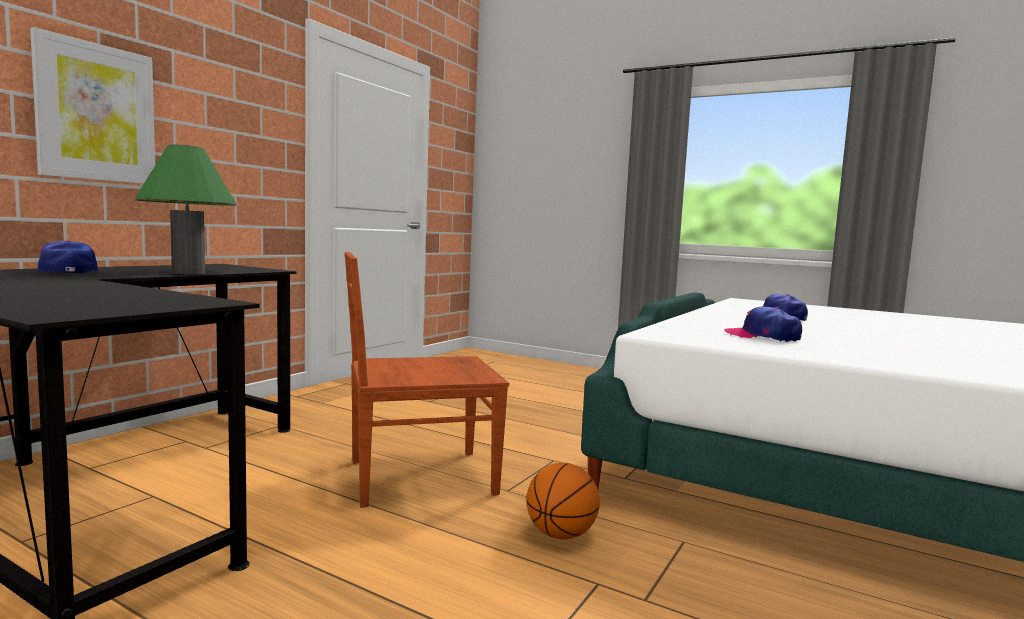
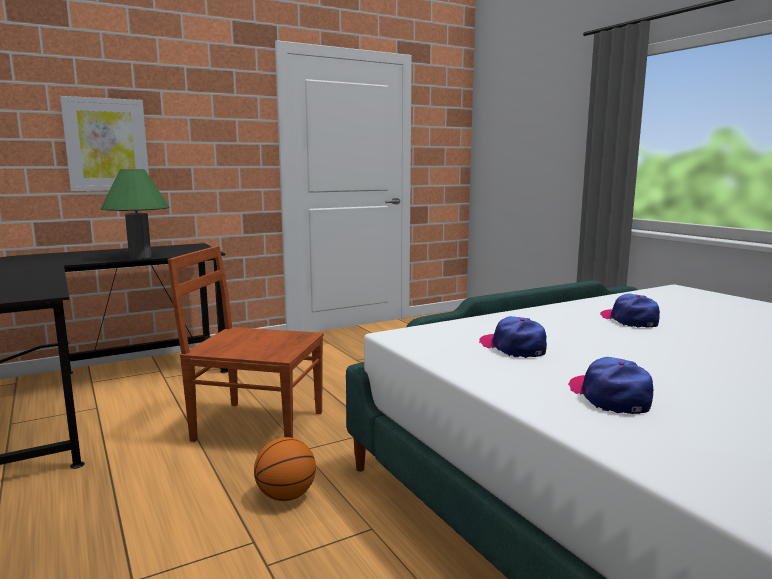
camera: 30 degrees right, 5 degrees up
(67, 271) = (75, 255): cap -> cap (609, 396)

